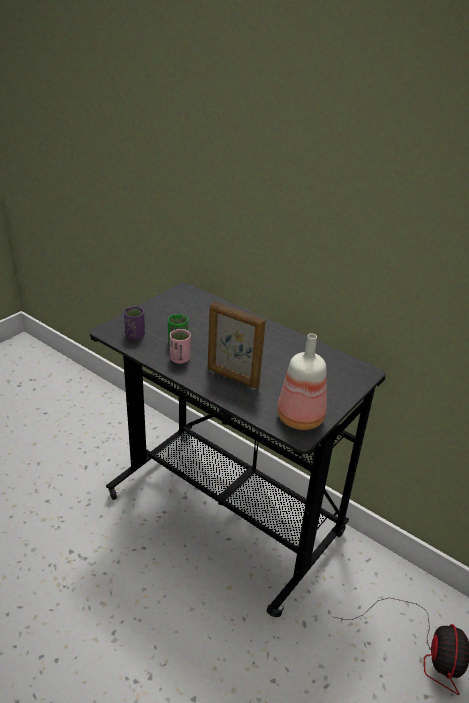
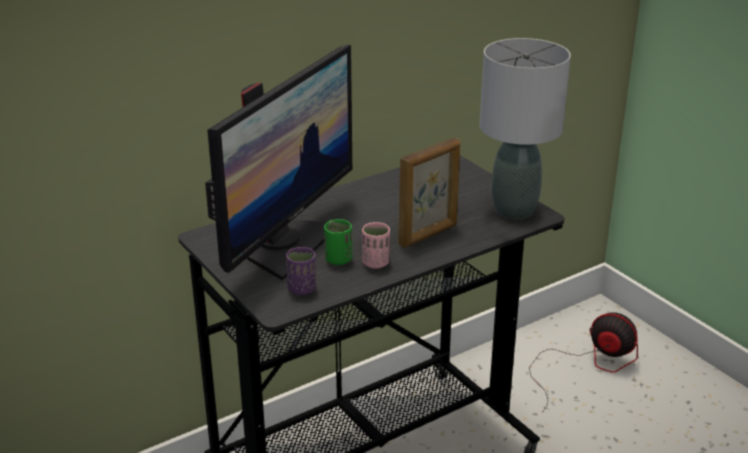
camera: 70 degrees left, 5 degrees down
(188, 320) = (287, 245): none -> monitor
(299, 417) = (513, 210): bottle -> grey table lamp

